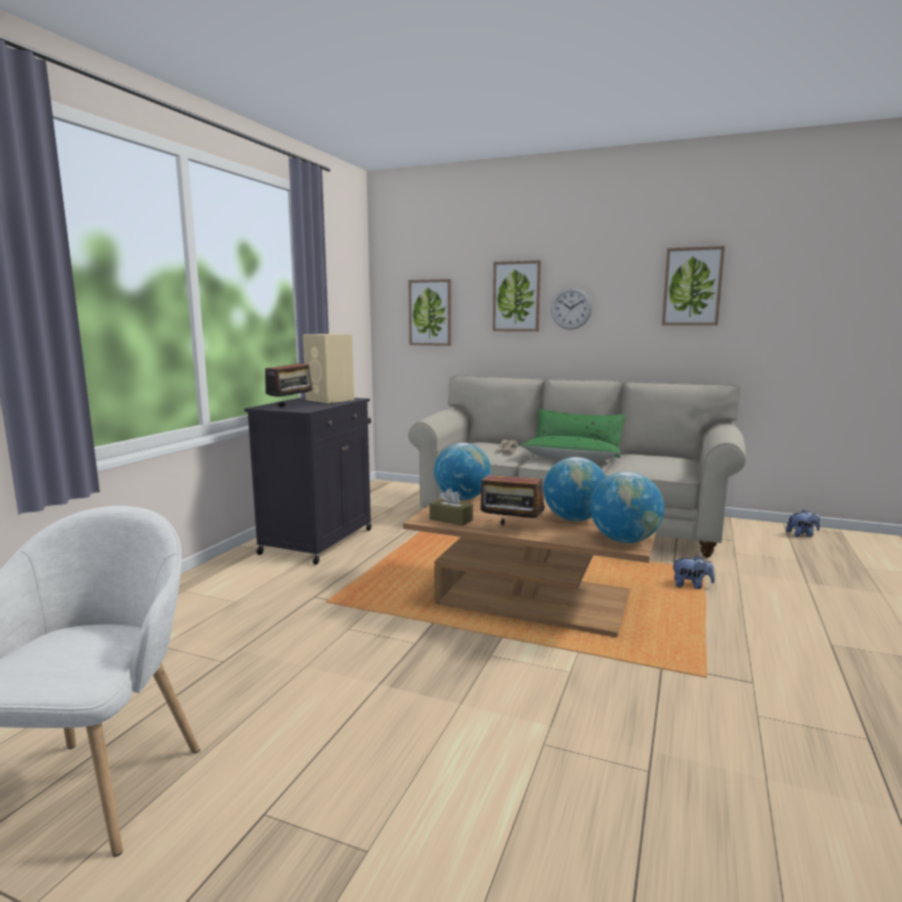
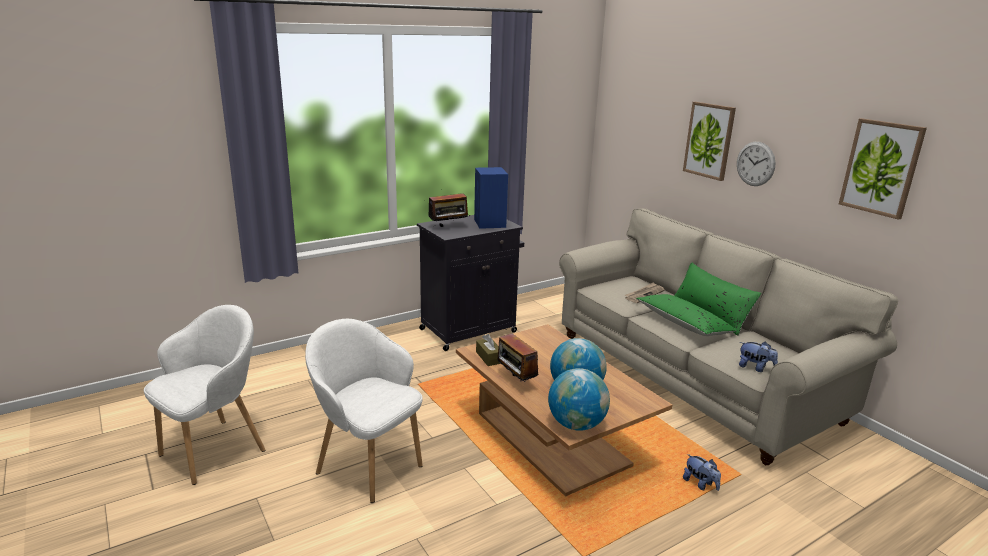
camera: 35 degrees right, 10 degrees up
(330, 400) = (490, 223): beige speaker -> blue speaker
(380, 700) = (368, 466): none -> white armchair
(430, 312) = (638, 140): picture -> none
(462, 498) = (529, 339): globe -> none
(802, 535) = (930, 485): plush toy -> plush toy (755, 368)

